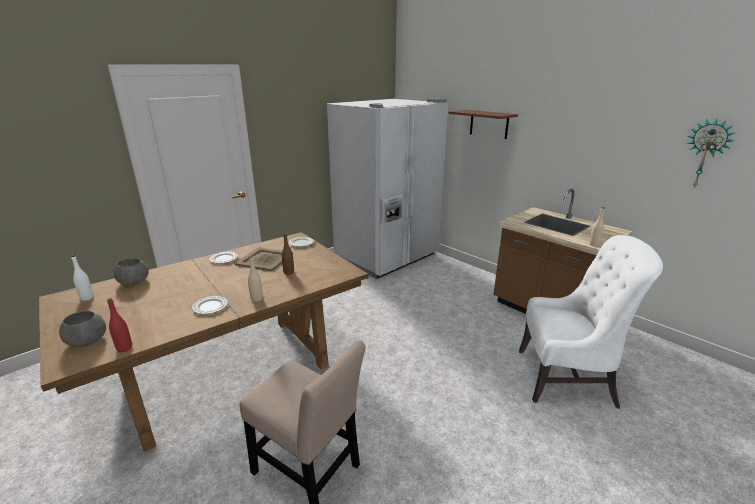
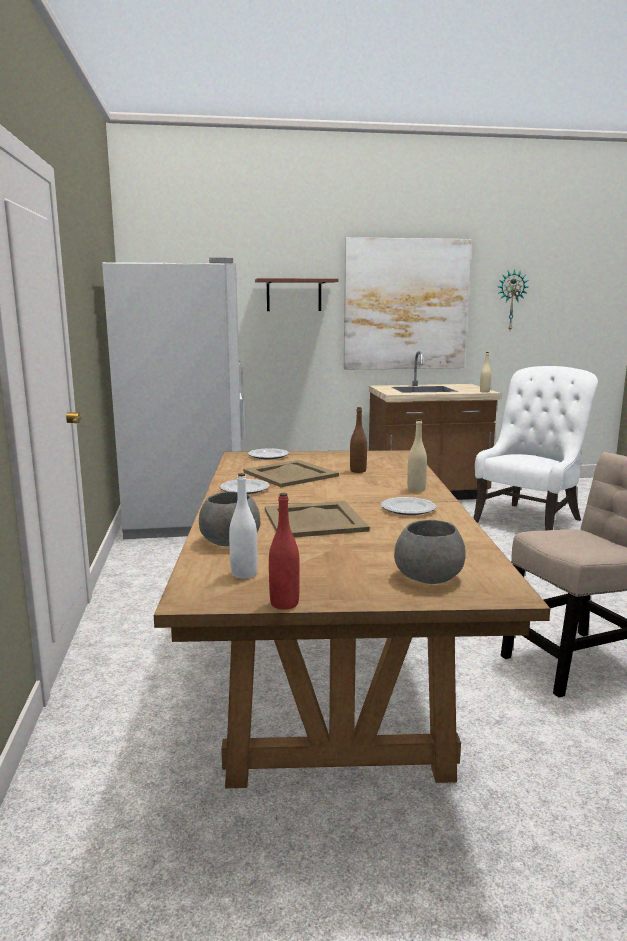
camera: 55 degrees left, 10 degrees down
(124, 348) = (481, 556): red bottle -> red bottle (284, 604)
(174, 289) = (314, 520): none -> beige tray
(579, 143) = (406, 305): none -> picture

